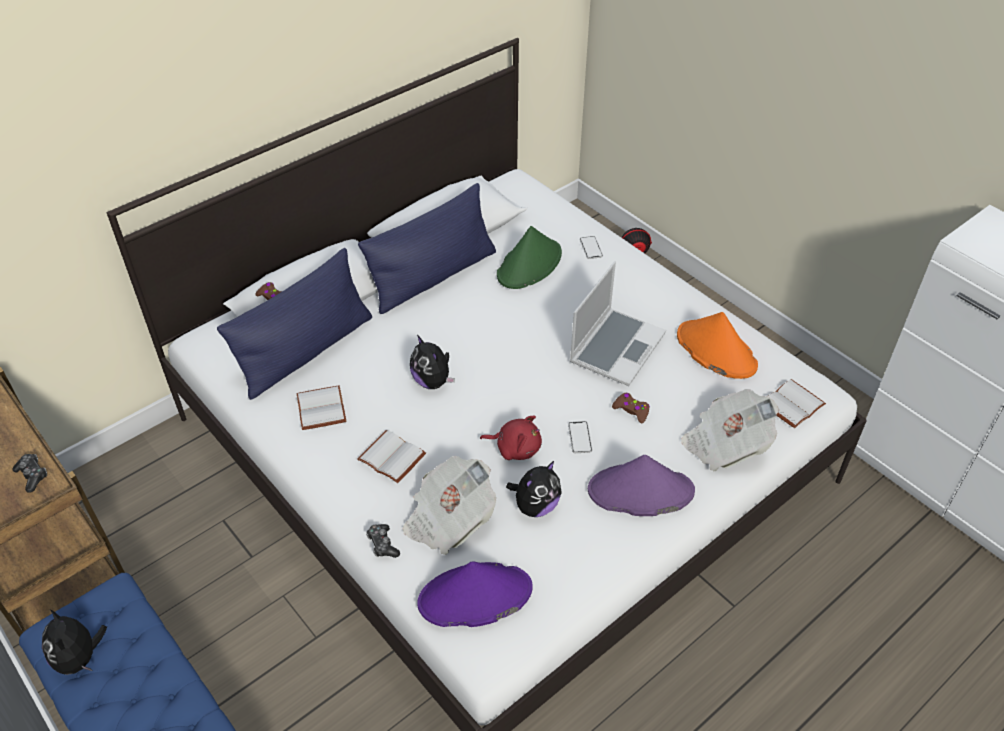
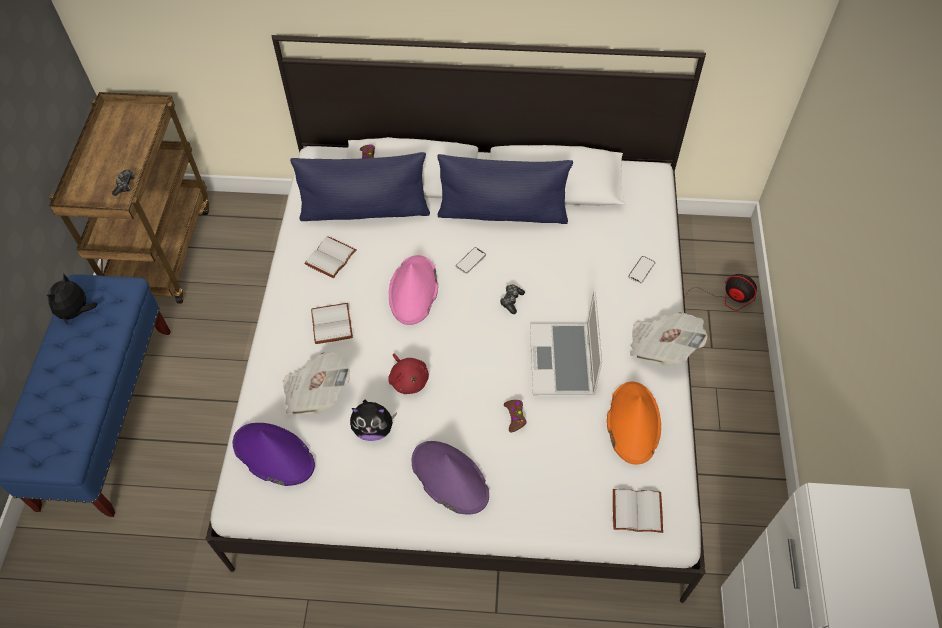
camera: 45 degrees right, 10 degrees up
(382, 544) = (265, 376): game controller -> game controller (511, 301)
(433, 381) = (413, 291): plush toy -> pink hat
(529, 264) = (579, 251): green hat -> none
(579, 438) = (457, 407): phone -> phone (470, 261)
(616, 347) = (563, 362): laptop -> laptop turned 105 degrees clockwise
(725, 444) = (548, 497): newspaper -> newspaper (662, 347)

